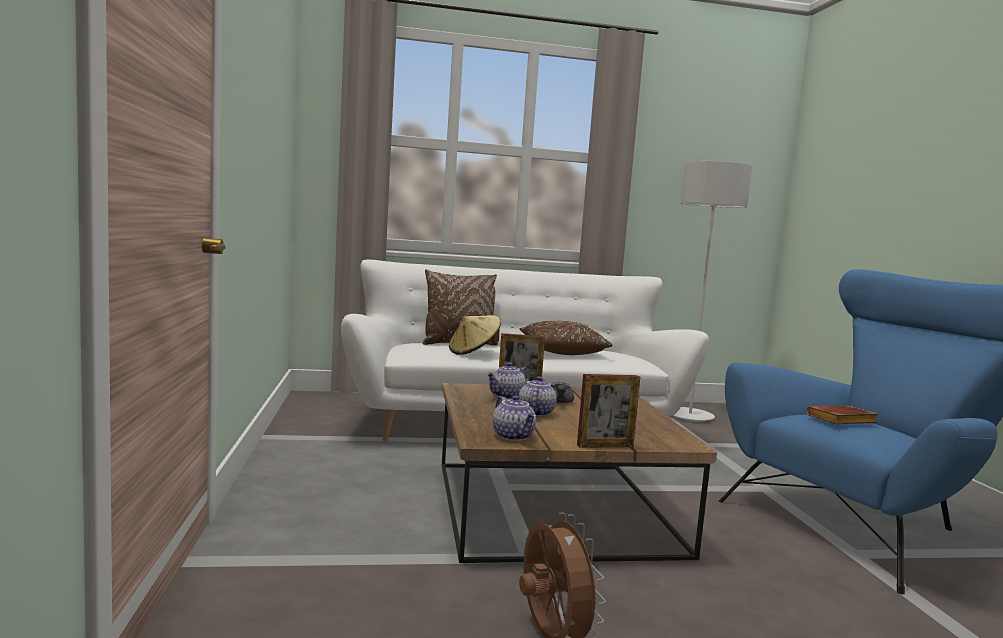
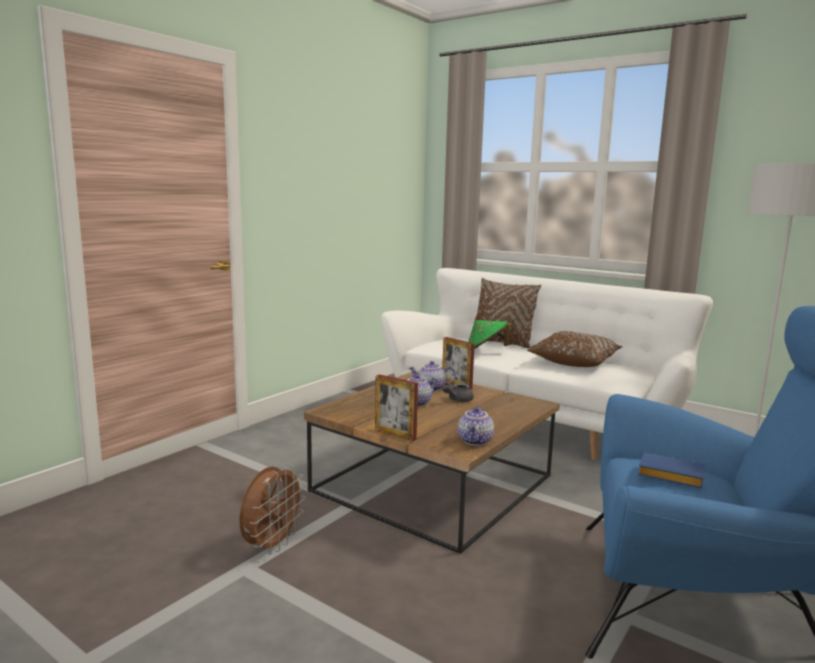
camera: 45 degrees right, 5 degrees up
(474, 352) = (486, 351): beige hat -> green hat
(514, 436) = (353, 413): teapot -> teapot (476, 441)
(841, 421) = (668, 476): brown book -> blue book

